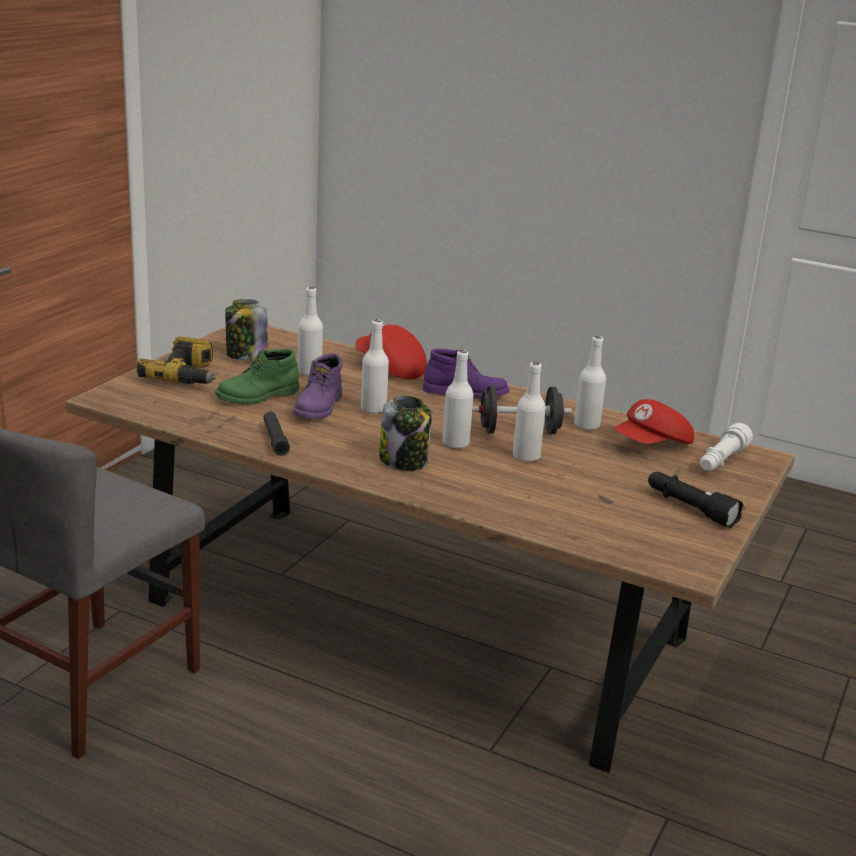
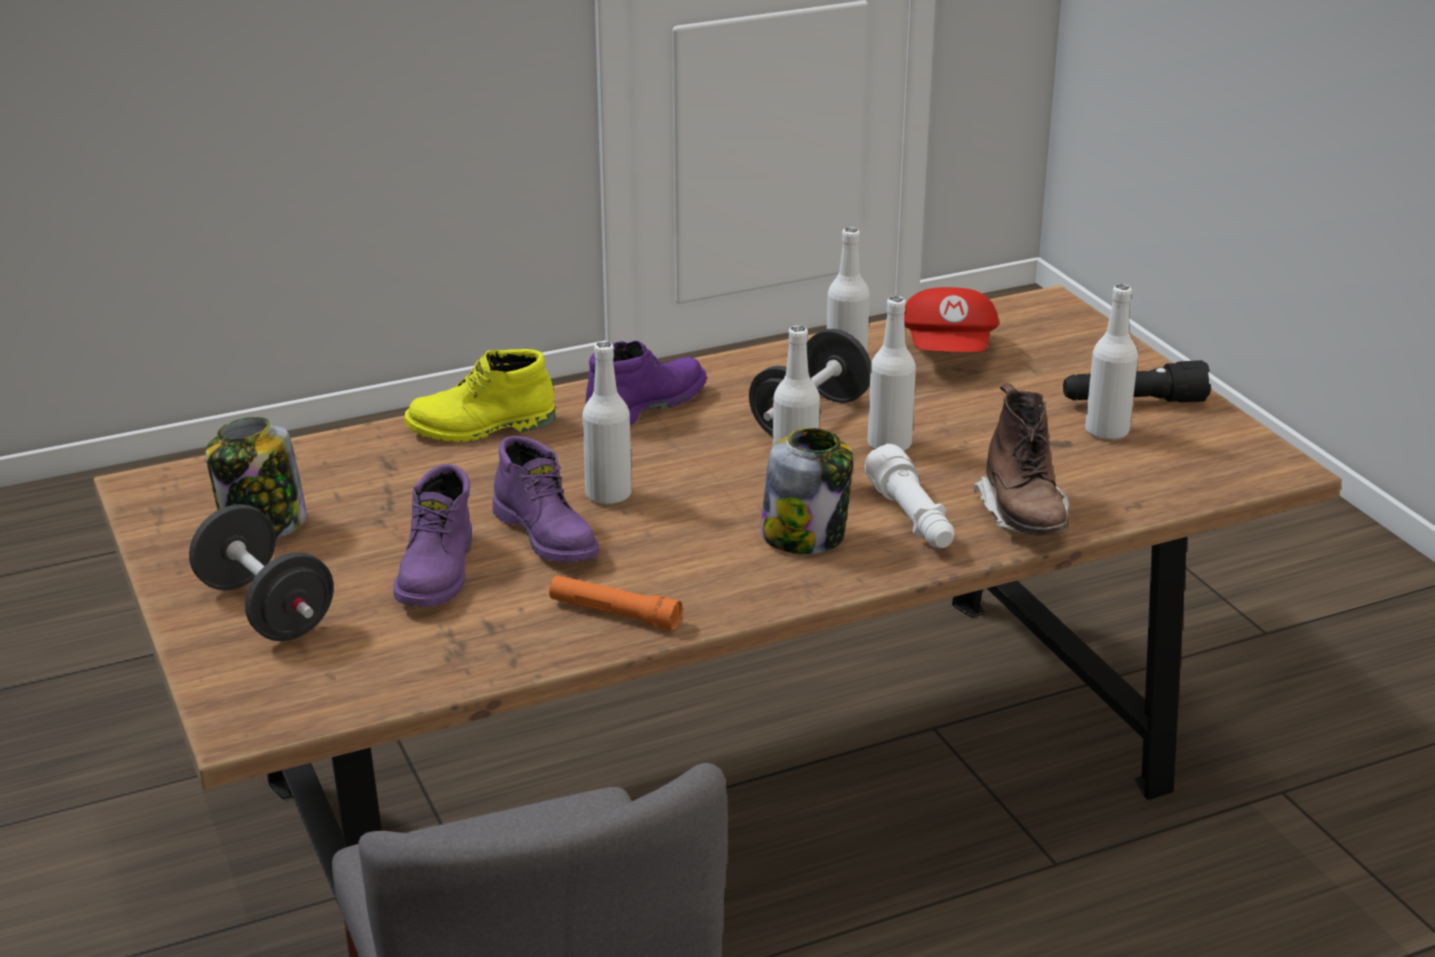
camera: 50 degrees left, 5 degrees up
(186, 376) = (266, 610): power drill -> black dumbbell
(258, 396) = (439, 573): green boot -> purple boot
(275, 439) = (614, 613): black flashlight -> orange flashlight
(309, 372) = (405, 496): white bottle -> white bottle (1106, 431)
(389, 368) = (481, 427): red cap -> yellow boot
(509, 509) = (1023, 517): none -> brown boot
(721, 461) = (1034, 331): white flashlight -> white flashlight (912, 519)

